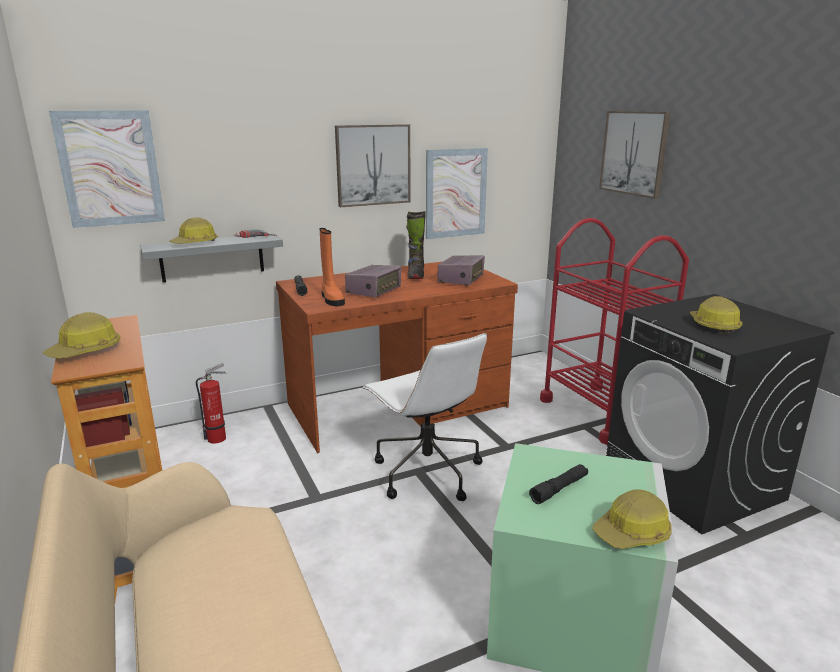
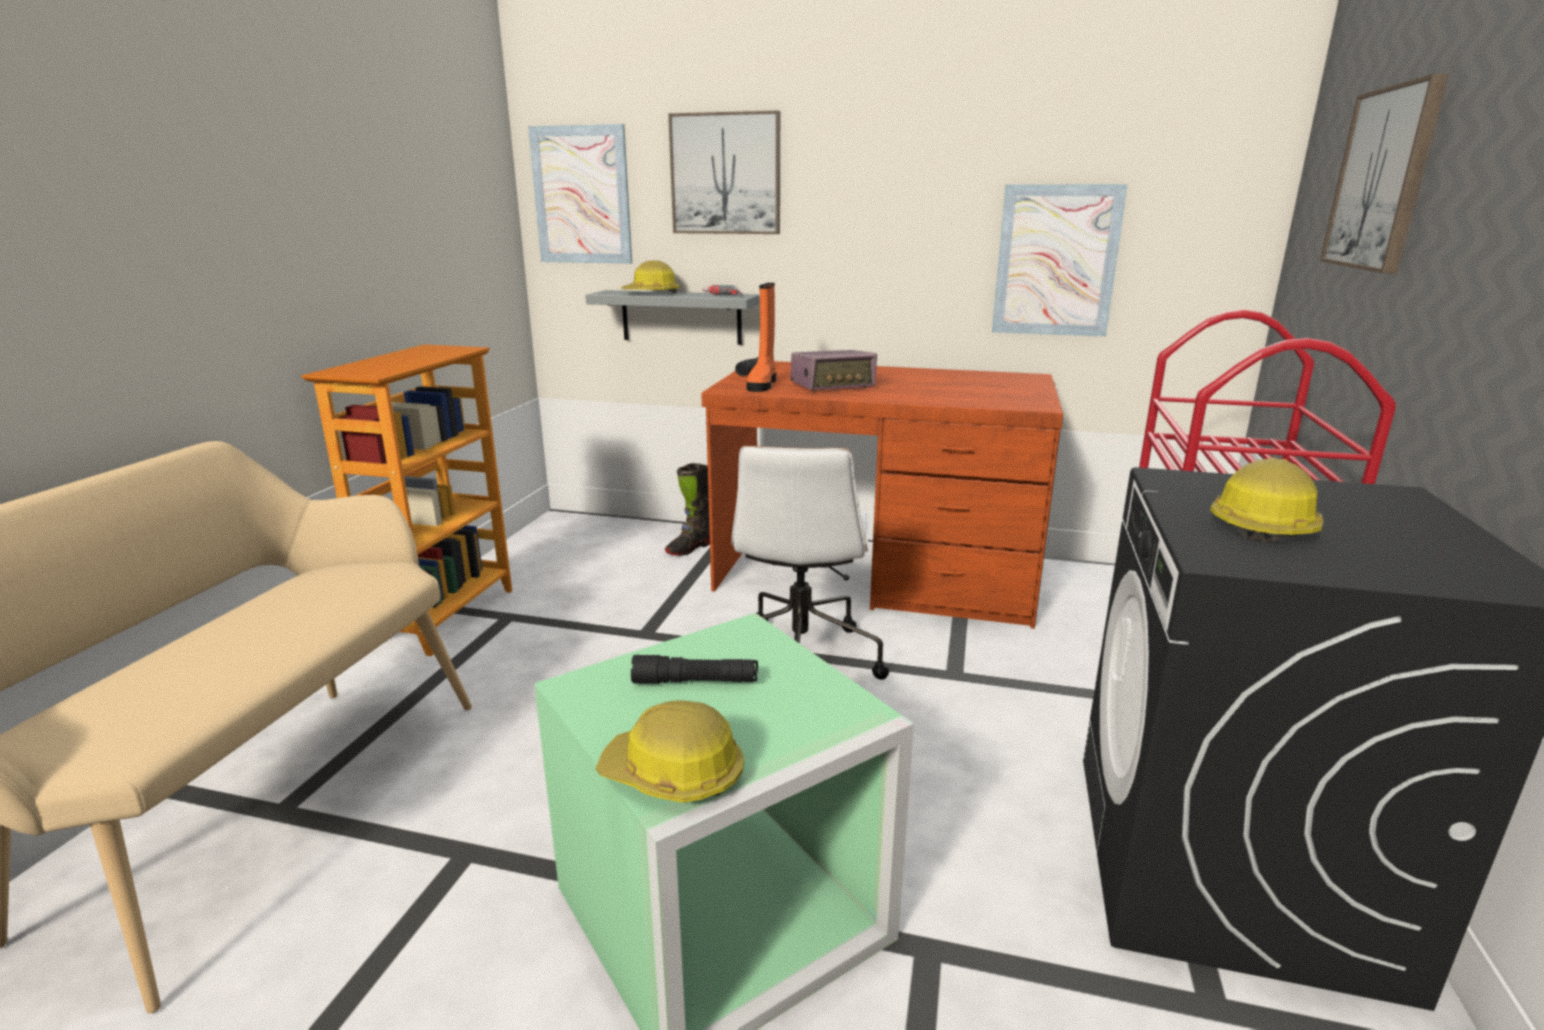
camera: 40 degrees right, 0 degrees up
(86, 351) = (379, 362): hard hat -> none
(219, 438) = (643, 542): fire extinguisher -> none
(373, 165) = (911, 206): picture -> picture (726, 174)
(415, 275) = (930, 380): black boot -> black boot (690, 548)
(461, 280) = (983, 394): radio -> none

